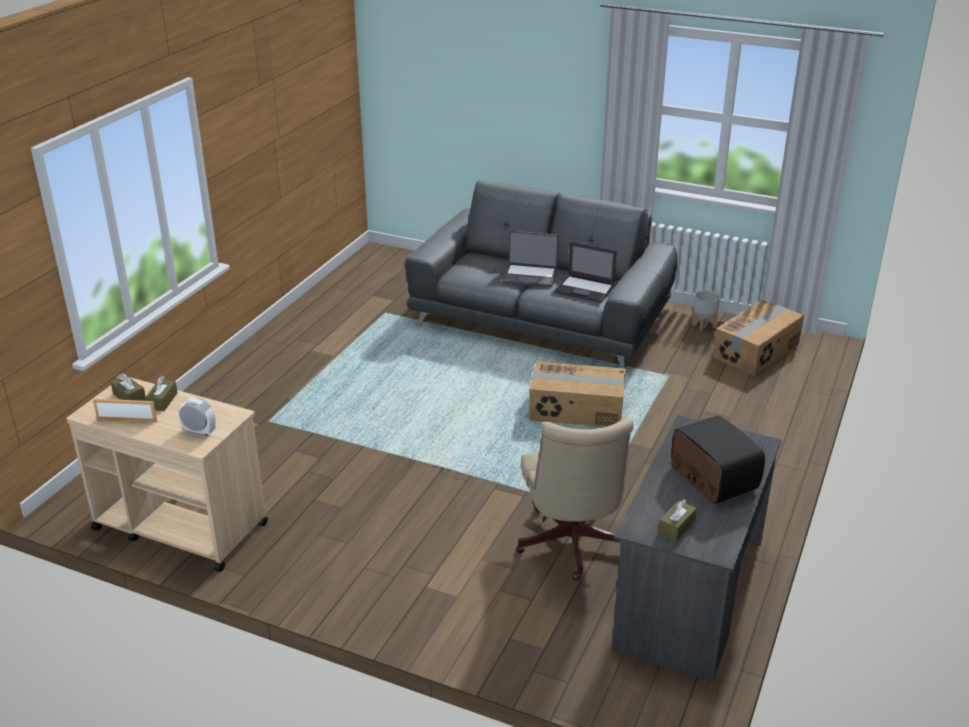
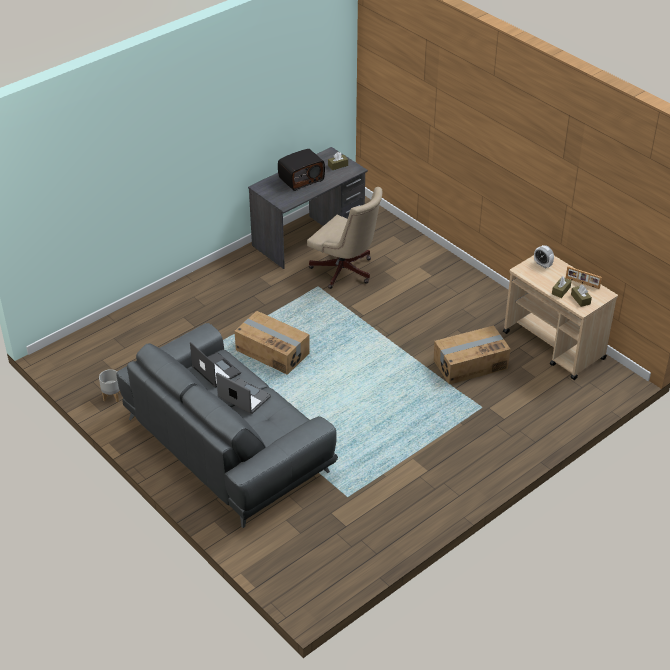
camera: 155 degrees left, 10 degrees up
(572, 547) = (345, 272): beige office chair -> beige office chair turned 105 degrees clockwise
(712, 478) = (301, 179): radio -> radio turned 120 degrees counterclockwise
(756, 351) = (105, 360): cardboard box -> cardboard box (470, 364)

